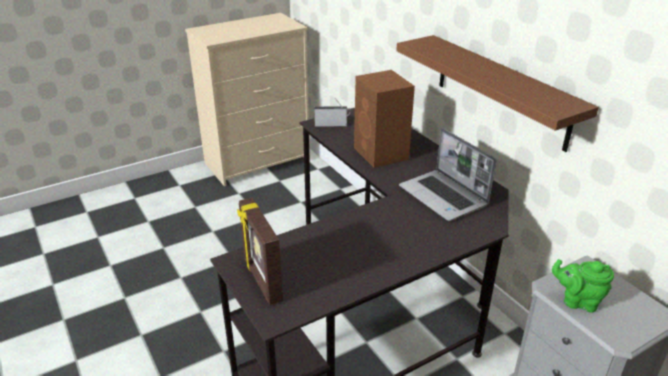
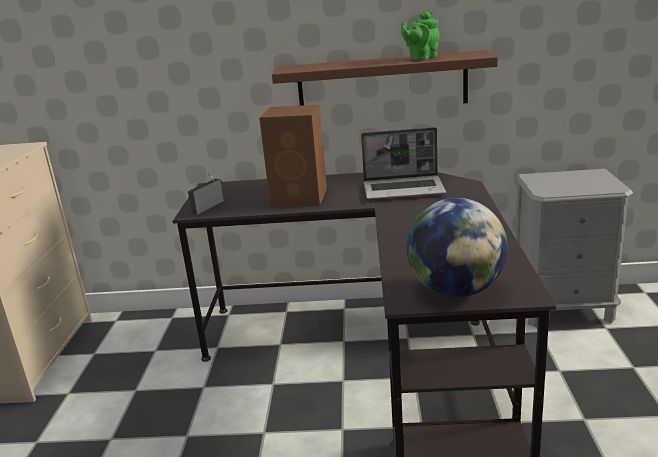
camera: 55 degrees left, 10 degrees down
(262, 281) = (456, 290): picture frame -> globe
(577, 301) = (567, 189): green teapot -> green teapot (421, 58)

